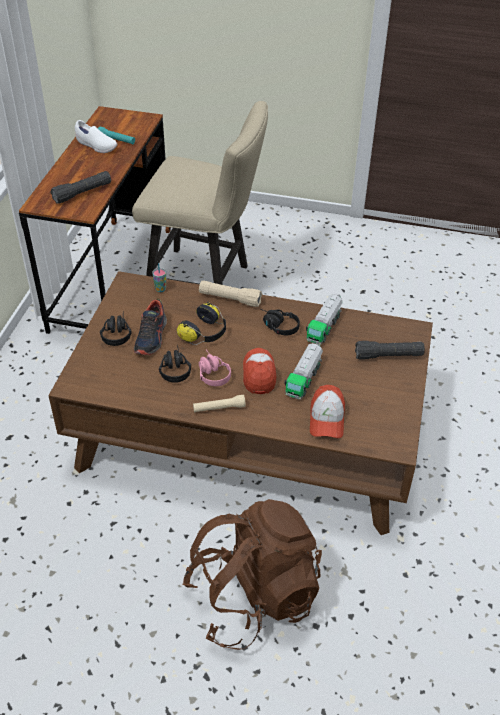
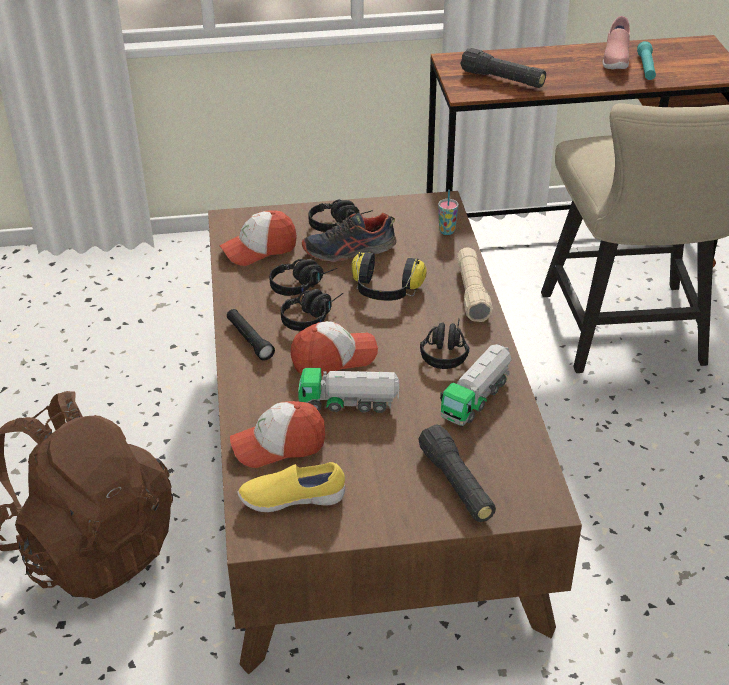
camera: 70 degrees right, 5 degrees down
(96, 146) = (615, 59): white shoe -> pink shoe
(119, 379) = (259, 249): none -> cap
(211, 372) = (312, 316): pink headphones -> black headphones
(219, 408) = (249, 340): beige flashlight -> black flashlight
(324, 327) = (476, 398): toy truck -> toy truck turned 60 degrees counterclockwise
(375, 424) = (292, 499): none -> yellow shoe

